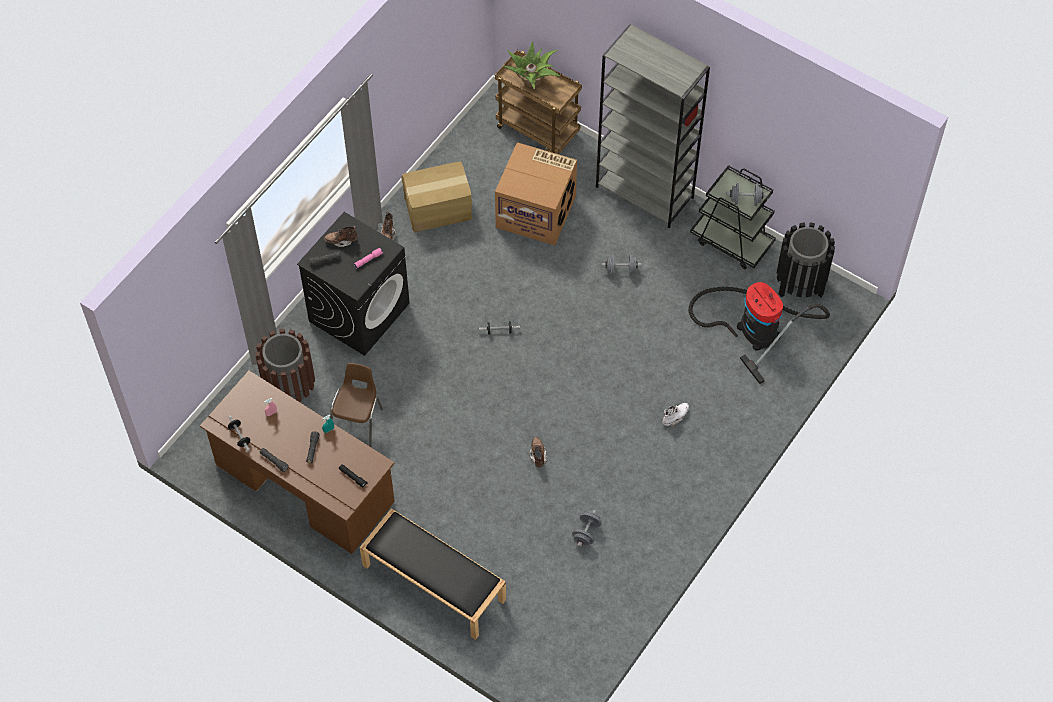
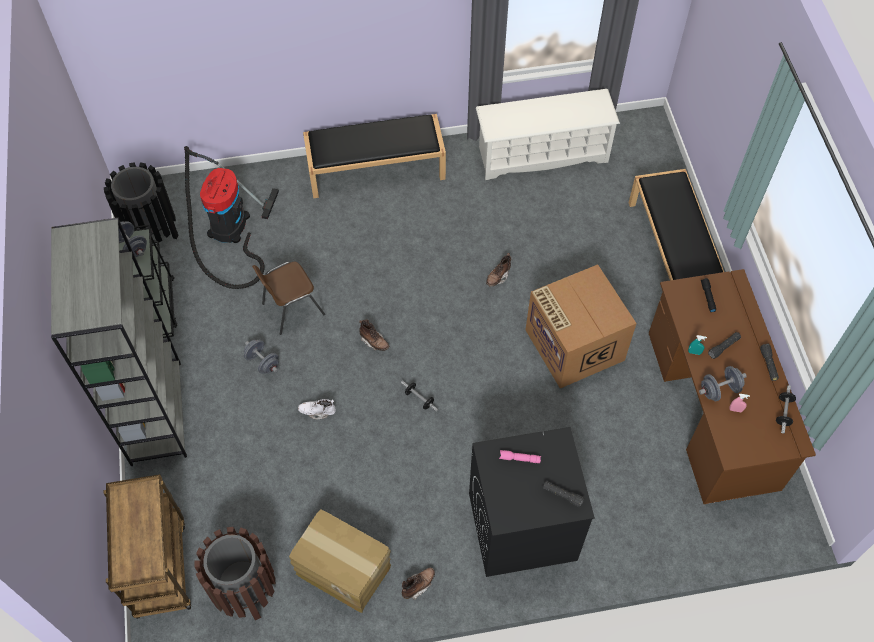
camera: 135 degrees left, 0 degrees up
(290, 389) = (653, 506): brown trash can -> brown trash can (245, 590)
(341, 240) = (526, 503): brown boot -> brown boot (374, 341)
(358, 422) = (618, 423): brown chair -> brown chair (291, 309)
(532, 81) = (138, 540): potted plant -> none
(537, 211) = (262, 481): cardboard box -> cardboard box (573, 344)
(586, 533) = (523, 198): grey dumbbell -> grey dumbbell (719, 390)
(611, 585) = (542, 154): none -> white shoe rack
(675, 417) = (366, 219): white boot -> white boot (317, 411)
(716, 462) = (376, 168): none -> black bench

